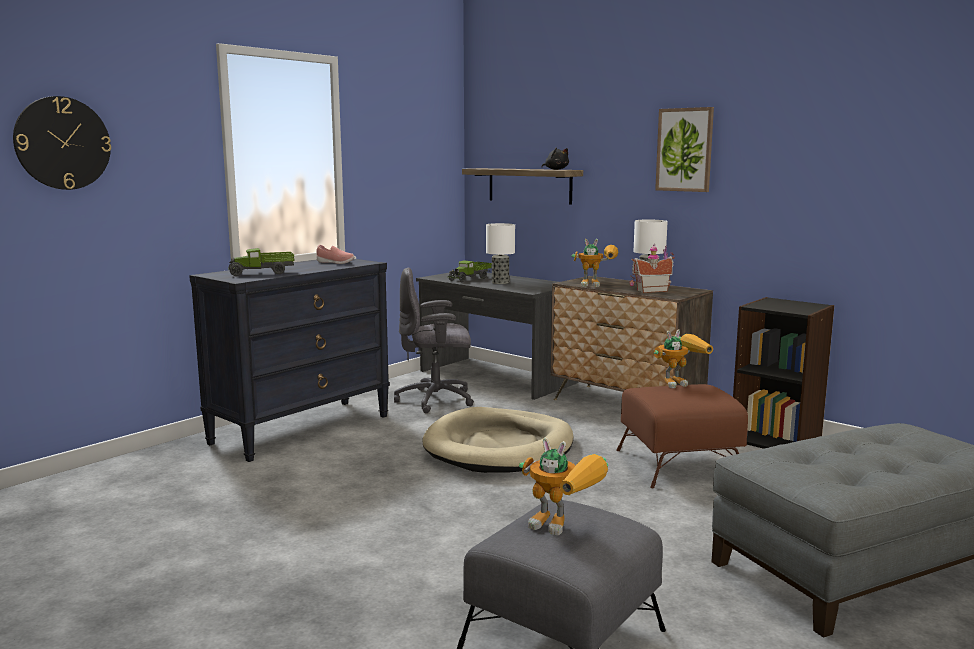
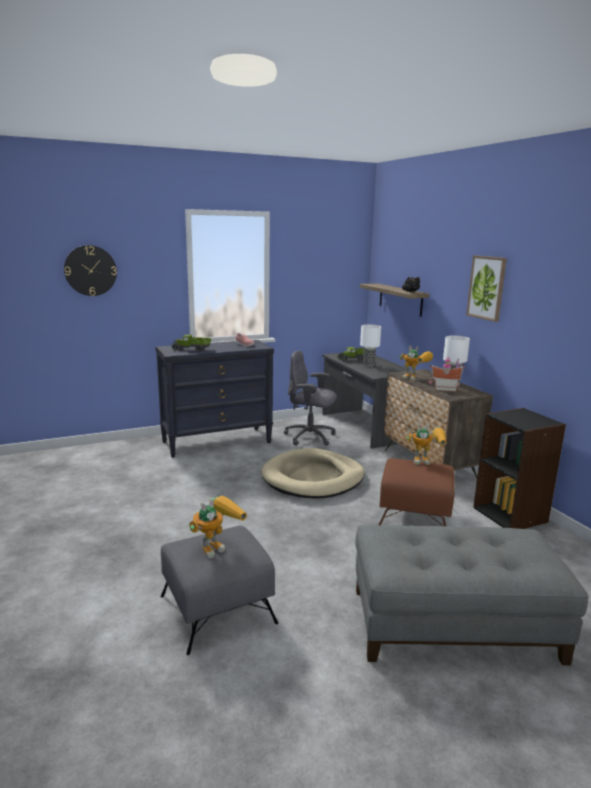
camera: 25 degrees right, 5 degrees up
(565, 527) = (217, 546): toy robot -> toy robot turned 105 degrees counterclockwise

